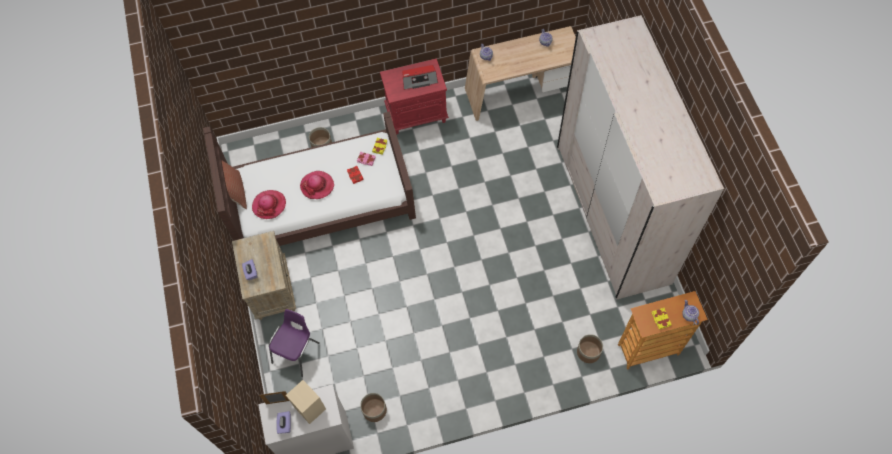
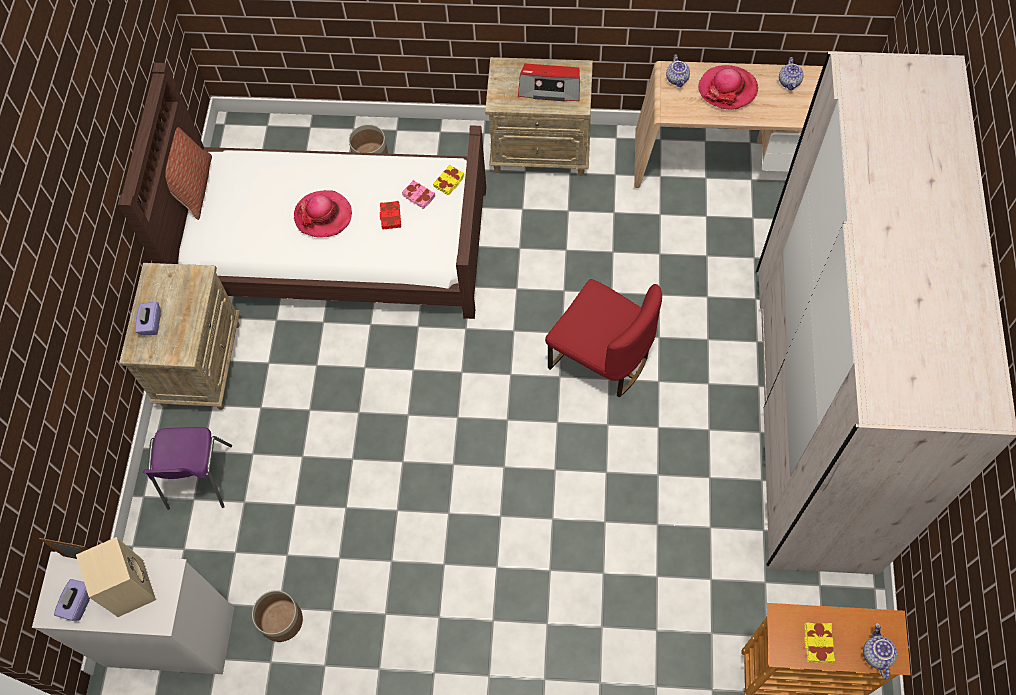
camera: 20 degrees right, 0 degrees up
(269, 205) = (235, 224): hat -> hat (727, 89)
(297, 352) = (198, 479): purple chair -> purple chair turned 135 degrees clockwise
(417, 114) = (541, 150): red nightstand -> beige nightstand
(492, 219) = (601, 359): none -> red chair
(588, 352) = (684, 646): planter -> none

